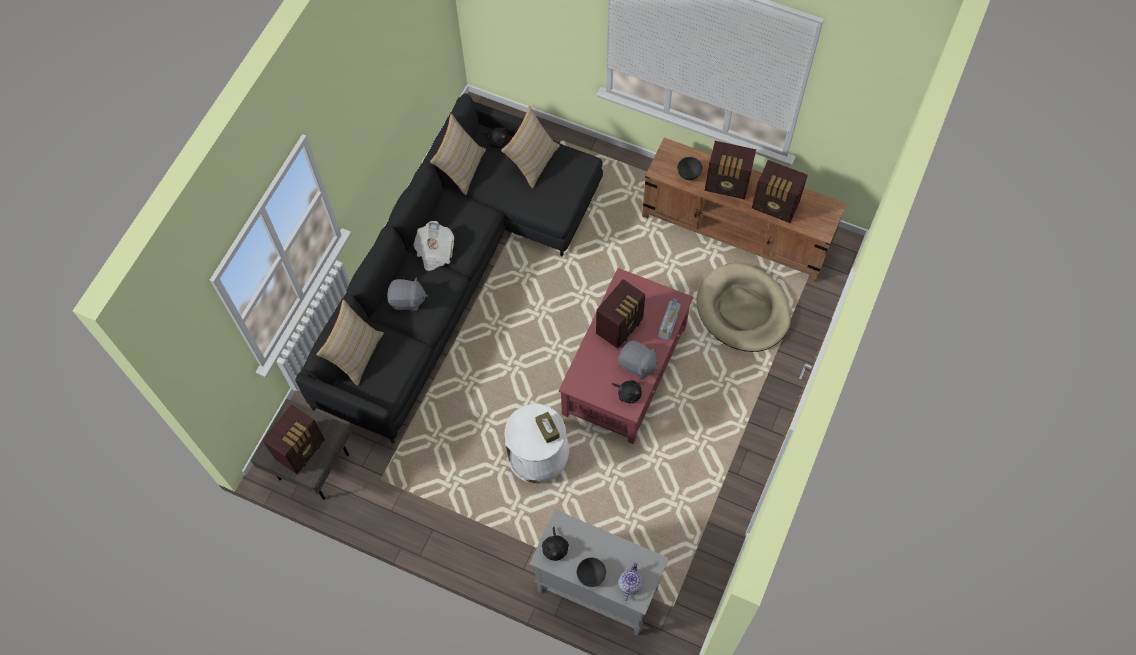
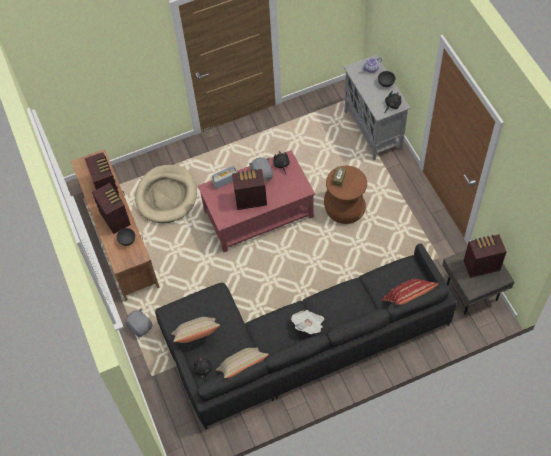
camera: 135 degrees left, 5 degrees down
(355, 354) = (407, 300): beige pillow -> red pillow
(407, 300) = (351, 307): grey plush toy -> grey plush toy (140, 326)
(538, 455) = (344, 207): white stool -> brown stool

